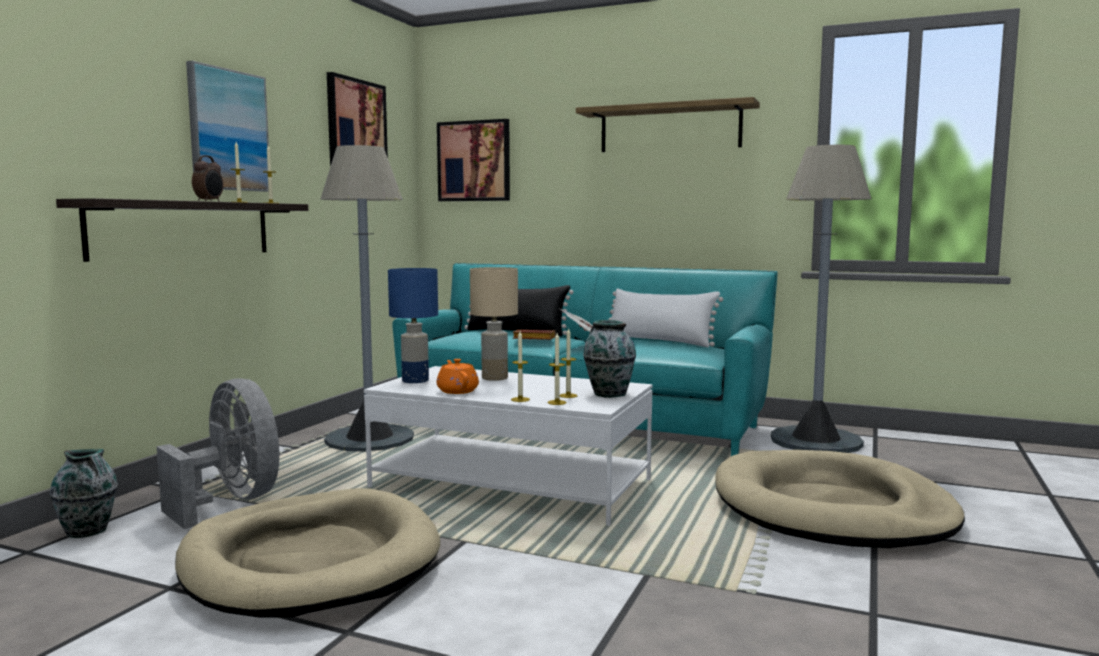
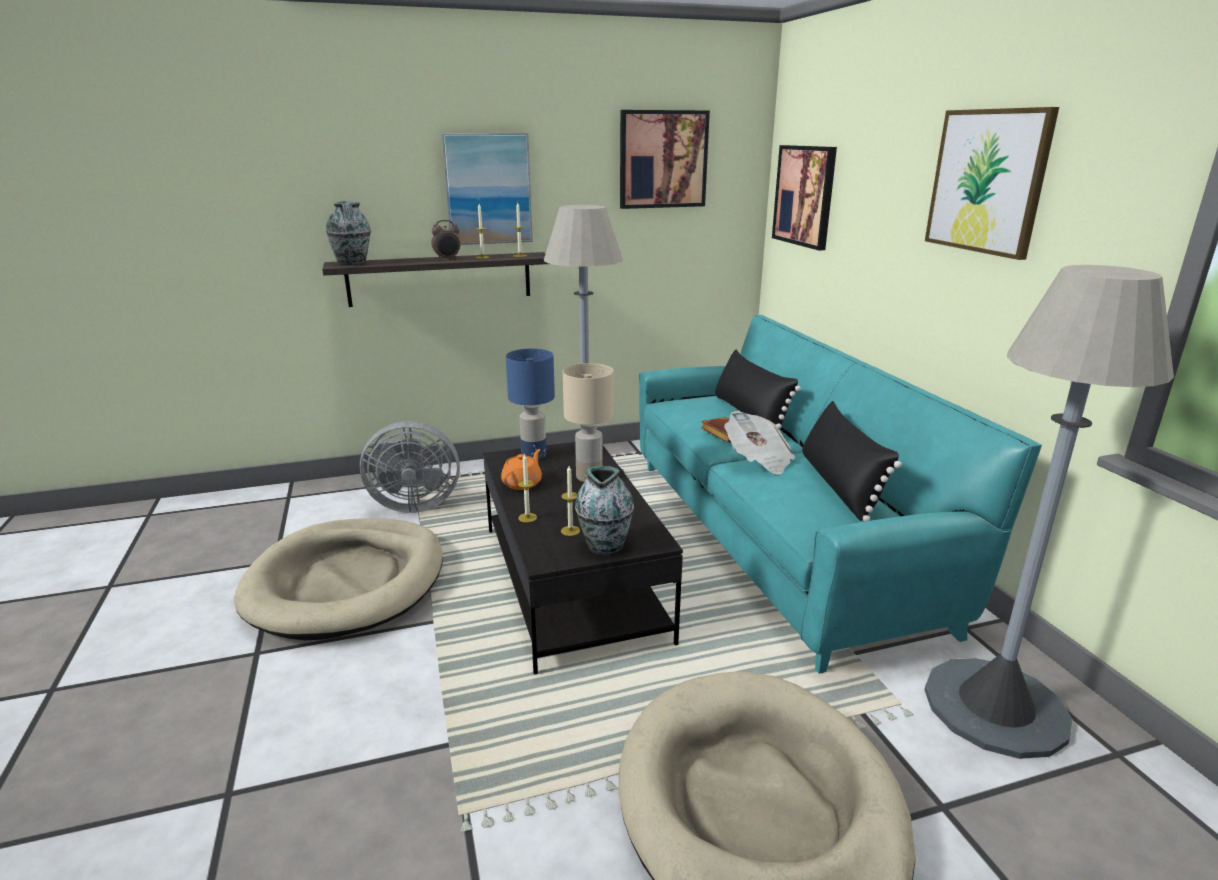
camera: 50 degrees right, 15 degrees up
(88, 531) = (328, 494): vase -> vase (352, 264)
(232, 502) = (412, 504): grey fan -> grey fan turned 75 degrees clockwise
(511, 484) = (572, 582): white coffee table -> black coffee table
(557, 402) = (538, 536): candle -> none
(659, 341) = (839, 486): white pillow -> black pillow
(669, 128) = (987, 181): shelf -> picture

